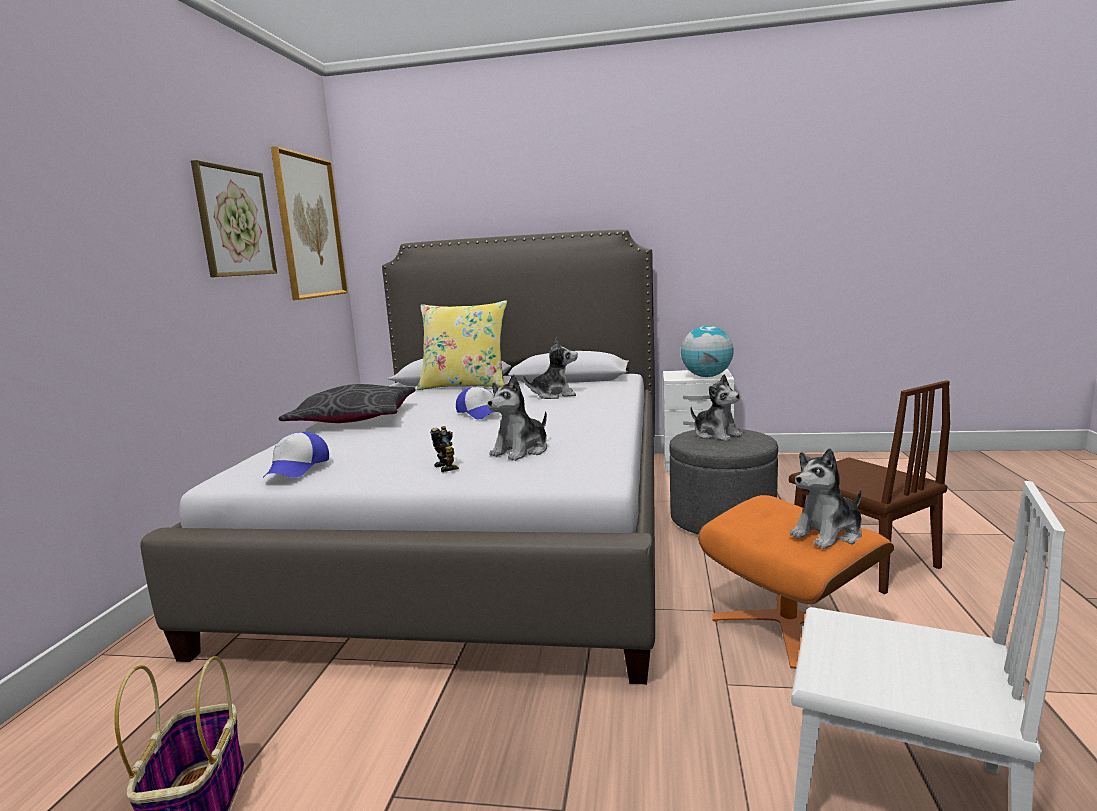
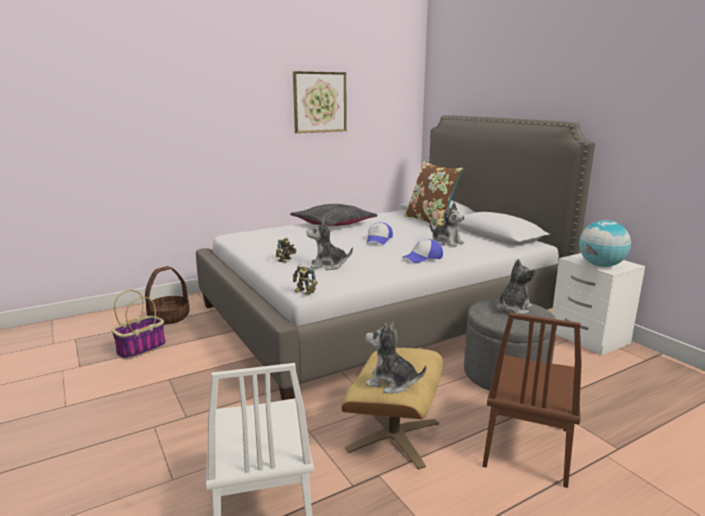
camera: 50 degrees right, 5 degrees up
(130, 722) = (169, 317): none -> basket
(297, 468) = (250, 239): cap -> cap (423, 258)
(310, 227) = (387, 101): picture -> none
(465, 386) = (431, 221): yellow pillow -> brown pillow
(604, 481) = (303, 292): none -> toy robot
(716, 435) = (513, 308): plush toy -> plush toy turned 150 degrees counterclockwise
(789, 623) = (394, 436): orange ottoman -> beige ottoman

